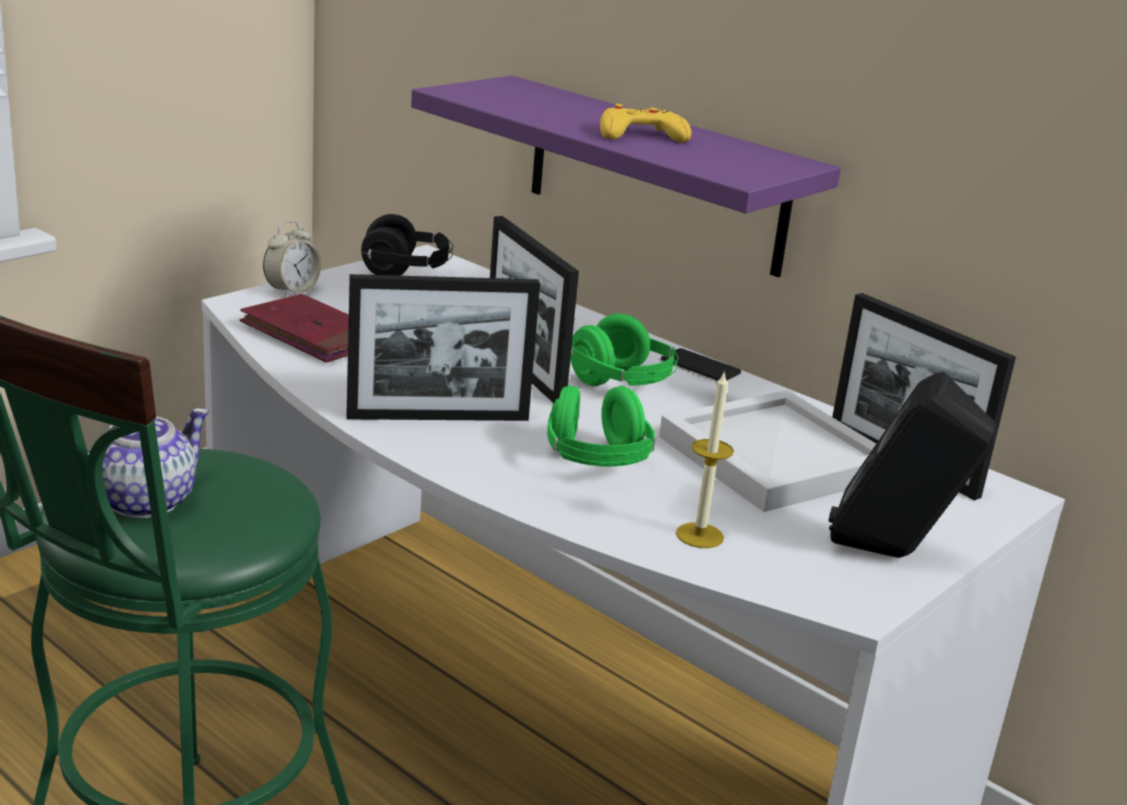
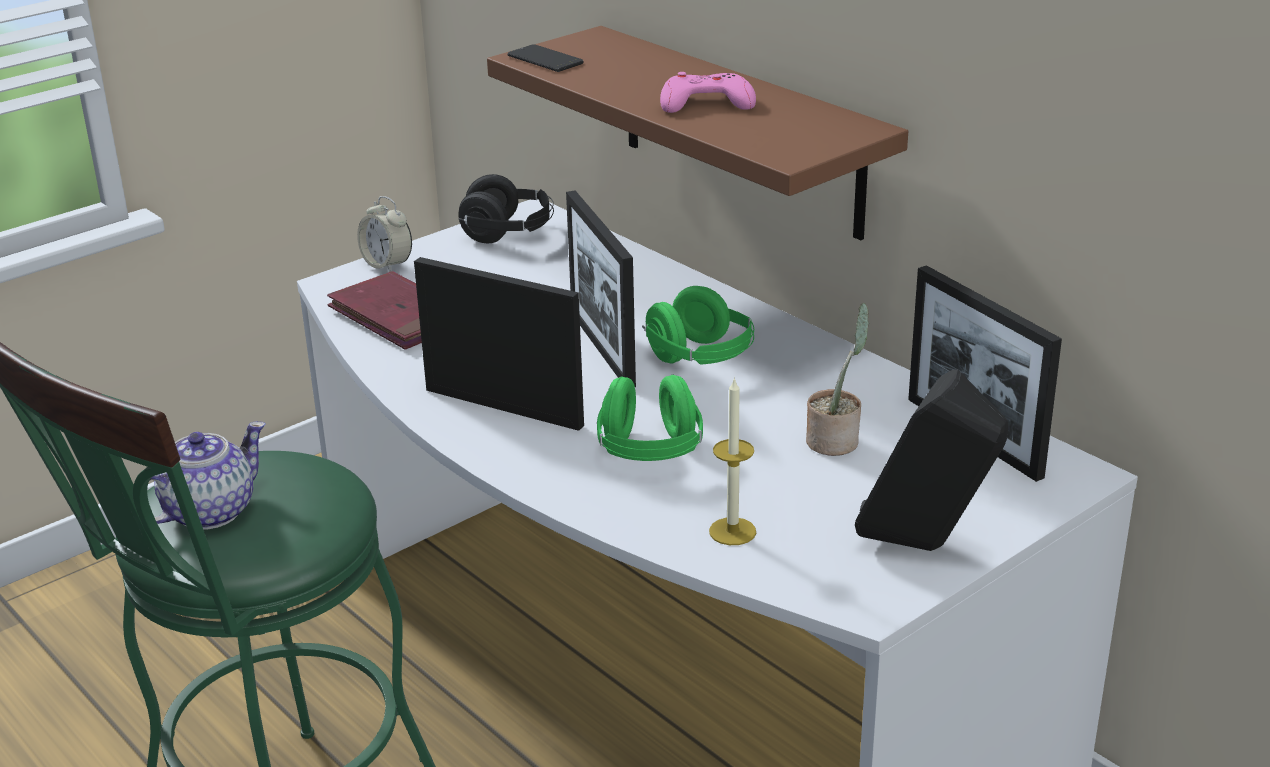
camera: 10 degrees right, 5 degrees up
(292, 291) = (387, 265): alarm clock -> alarm clock turned 90 degrees clockwise
(438, 417) = (503, 407): picture frame -> picture frame turned 150 degrees counterclockwise
(641, 135) = (706, 103): yellow game controller -> pink game controller
(655, 175) = (740, 131): purple shelf -> brown shelf
(700, 366) = (789, 333): phone -> phone (545, 60)
(774, 459) = (835, 441): white tray -> potted plant

